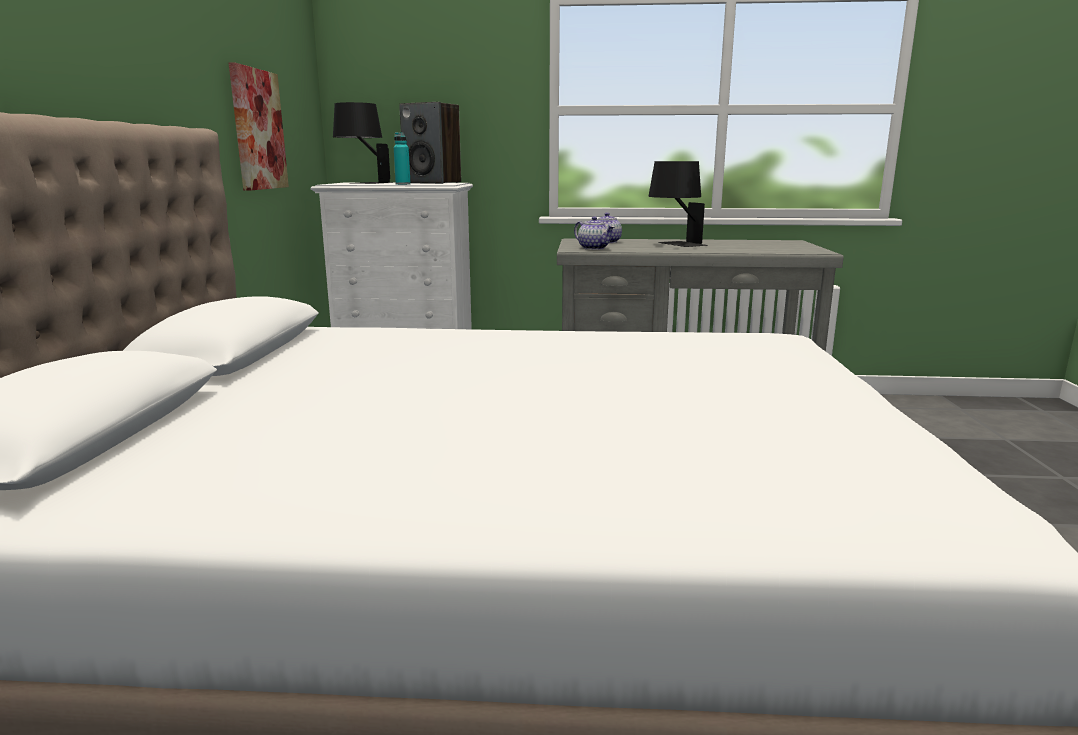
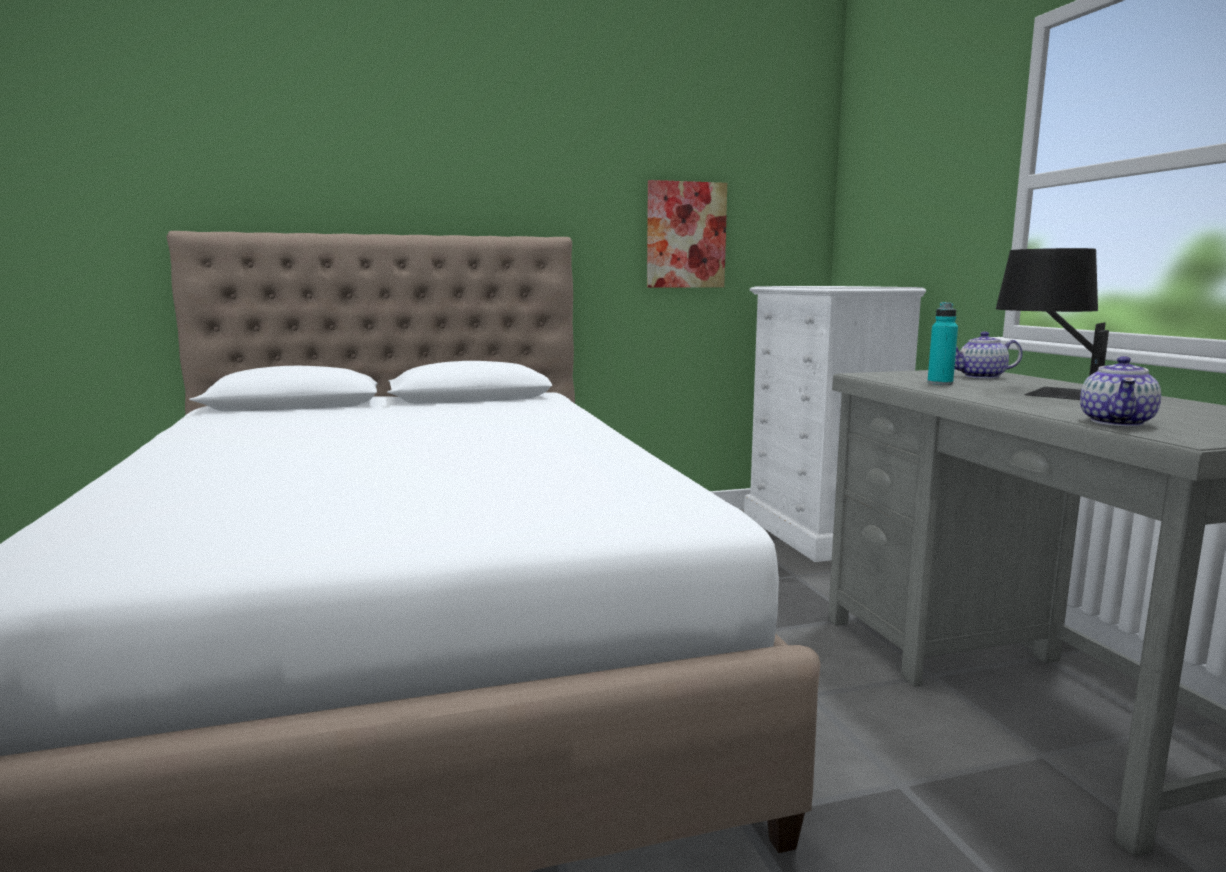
camera: 70 degrees right, 5 degrees down
(363, 182) = (822, 285): black table lamp -> none
(403, 184) = (807, 286): turquoise bottle -> turquoise bottle (940, 383)
(433, 183) = (869, 286): speaker -> none
(594, 248) = (898, 377): teapot -> teapot (1117, 422)

